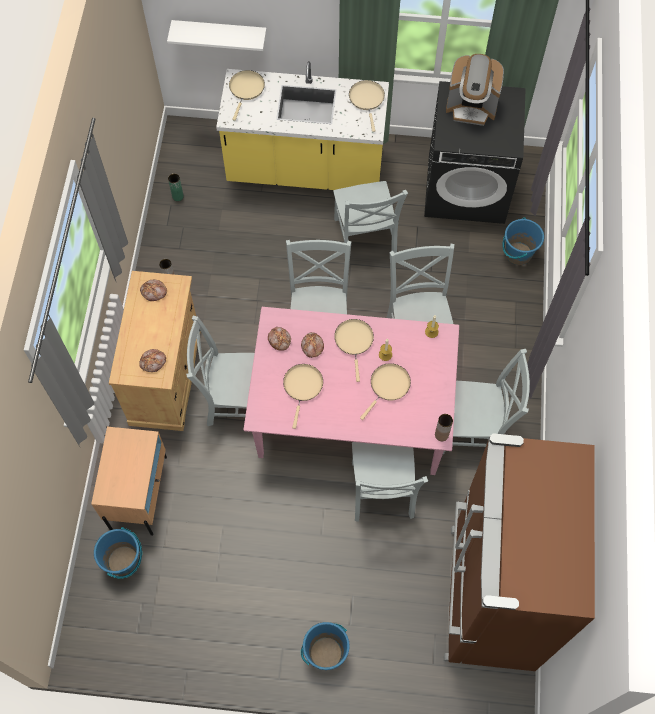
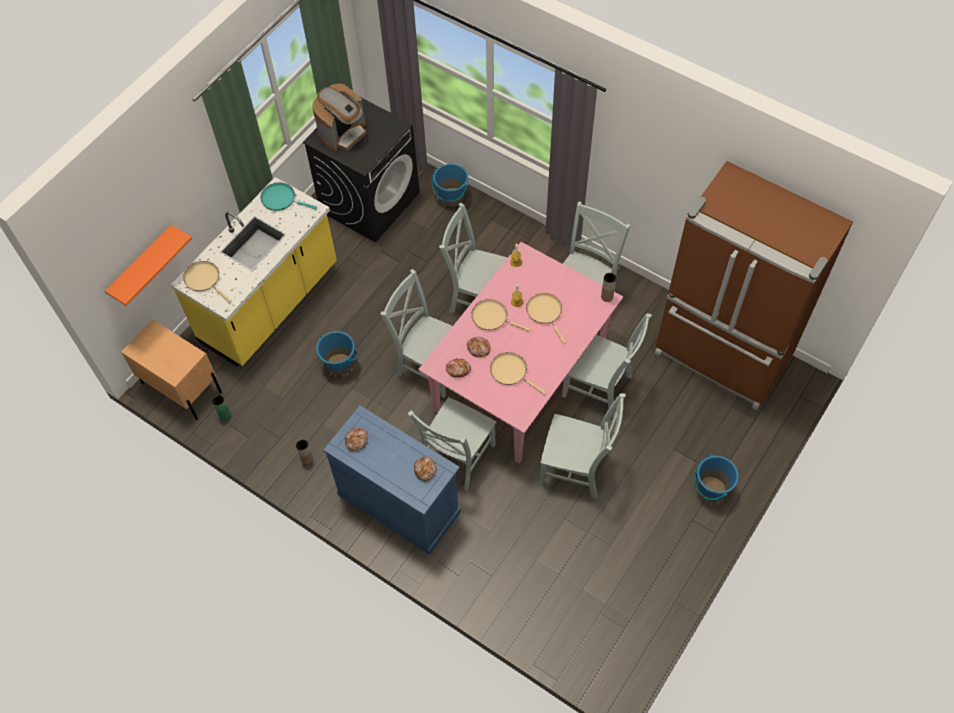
camera: 60 degrees left, 5 degrees down
(123, 561) = (555, 612): blue bucket -> blue bucket (340, 364)
(139, 492) = (498, 572): beige nightstand -> beige nightstand (181, 387)
(166, 375) = (399, 502): beige cabinet -> blue cabinet
(220, 34) = (142, 265): white shelf -> orange shelf
(365, 239) = (368, 293): grey chair -> grey chair (577, 469)
(367, 99) = (281, 199): beige frying pan -> turquoise frying pan

